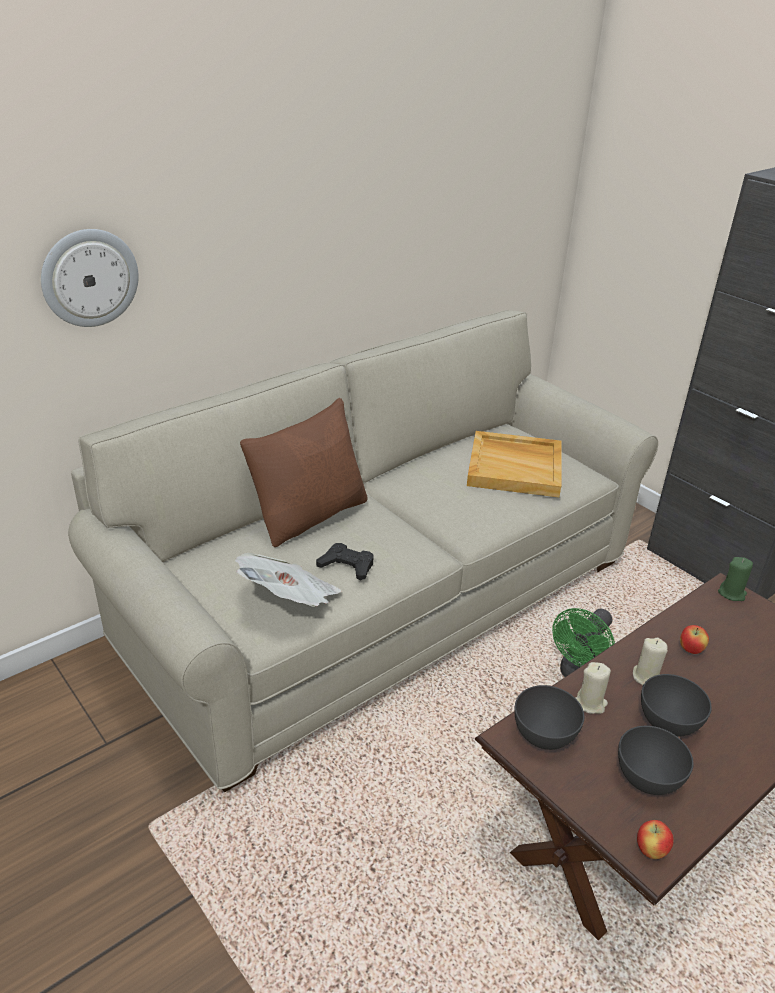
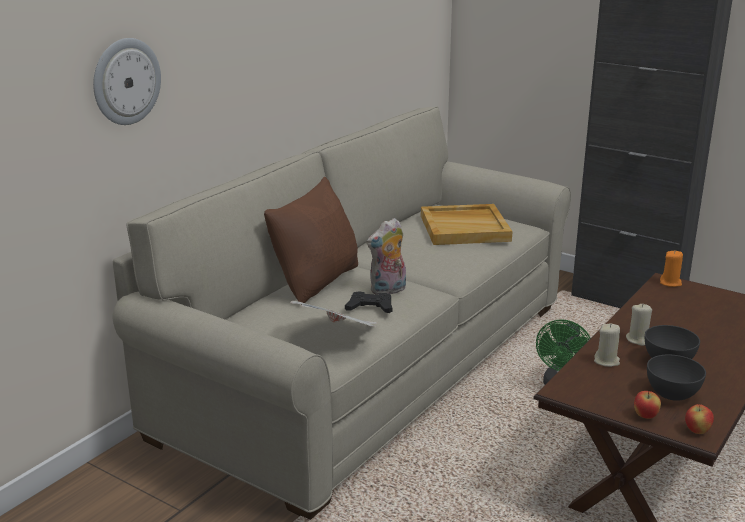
camera: 15 degrees left, 10 degrees down
(381, 544) = (388, 291): none -> plush toy
(544, 736) = (585, 385): grey bowl -> none
(691, 650) = (660, 319): apple -> apple (645, 416)
(732, 593) = (670, 283): green candle -> orange candle

